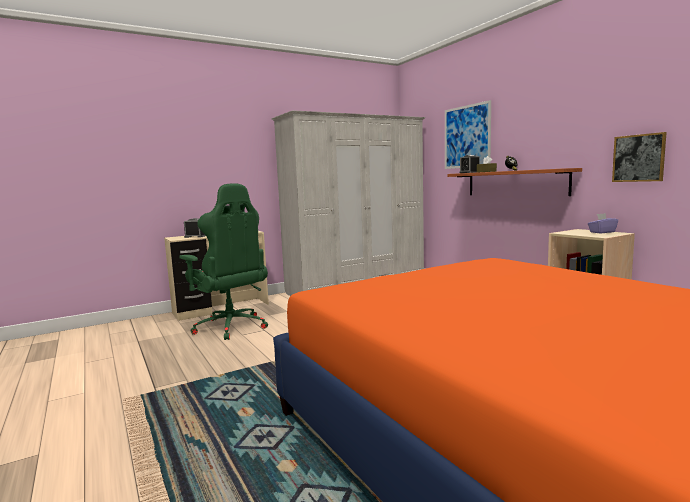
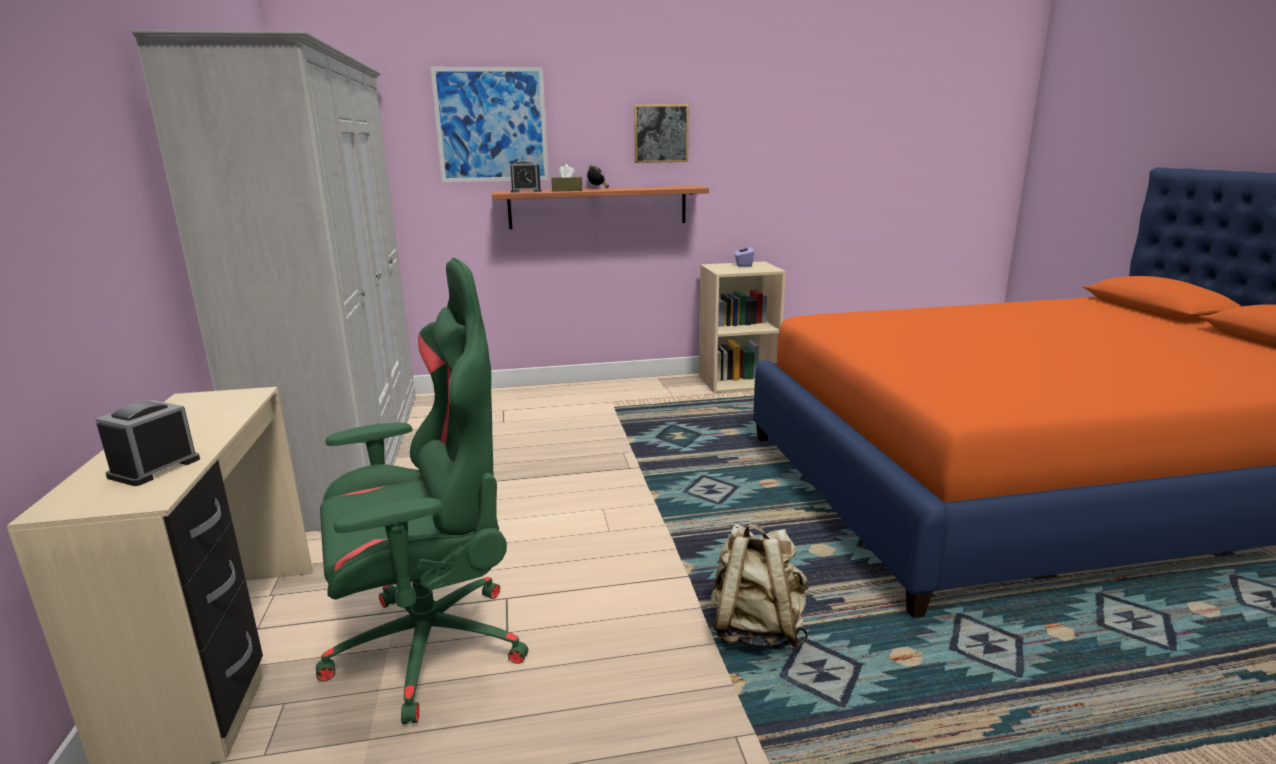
camera: 70 degrees left, 10 degrees up
(258, 374) = (756, 630): none -> beige backpack
(638, 158) = (761, 175): picture -> picture (661, 133)

